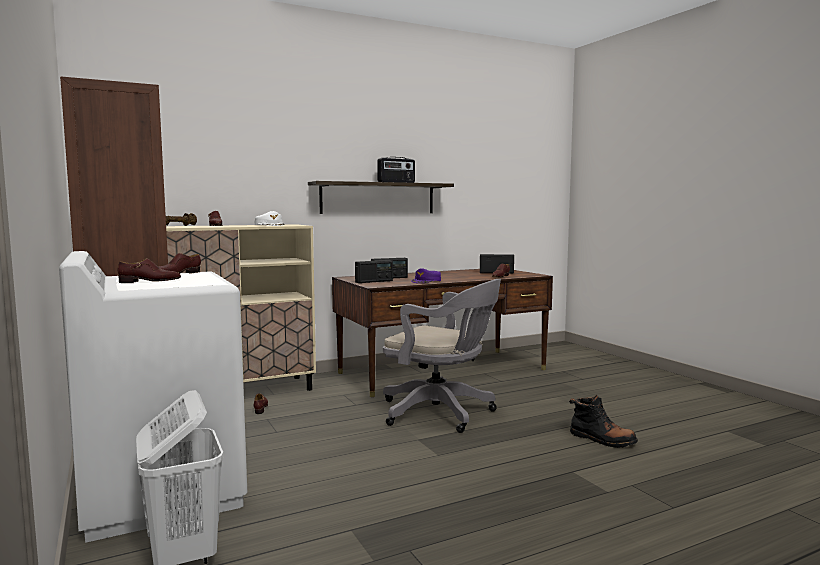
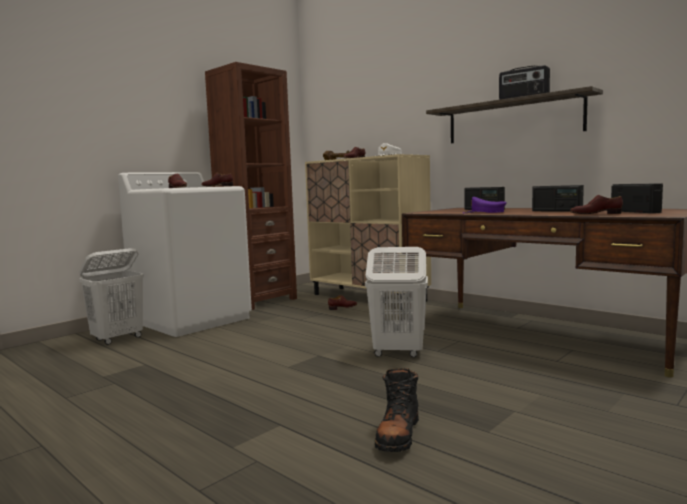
camera: 70 degrees right, 0 degrees up
(374, 281) = (447, 210): radio -> radio (556, 211)
(442, 413) = (397, 353): grey office chair -> white laundry basket

